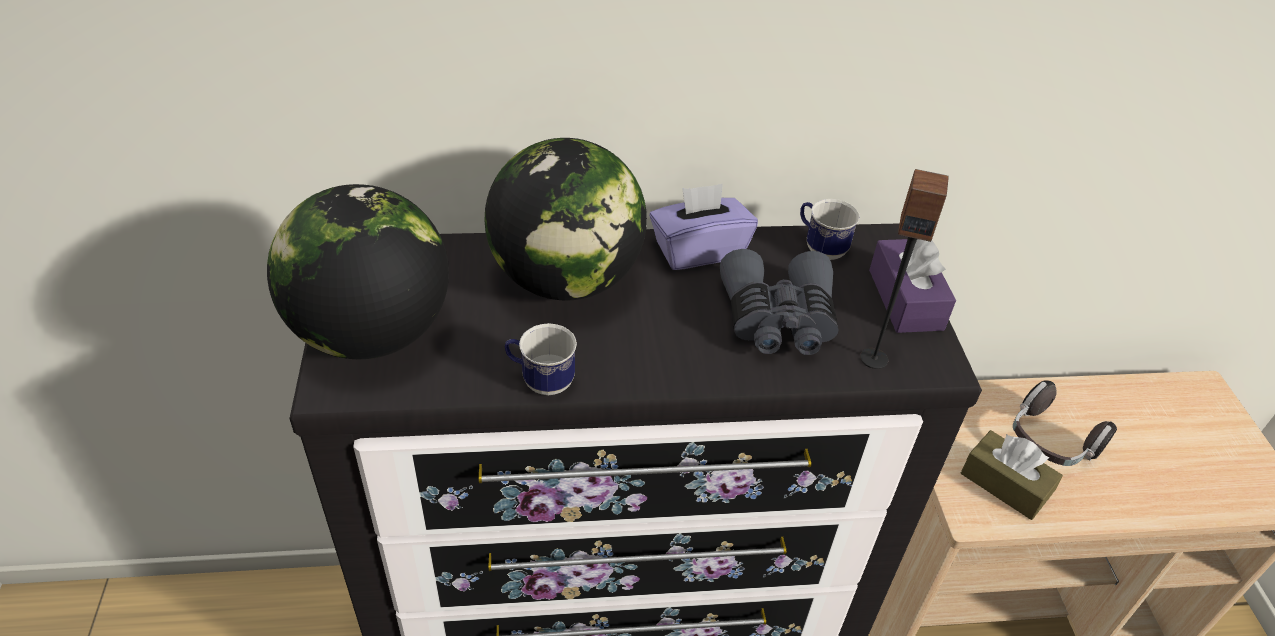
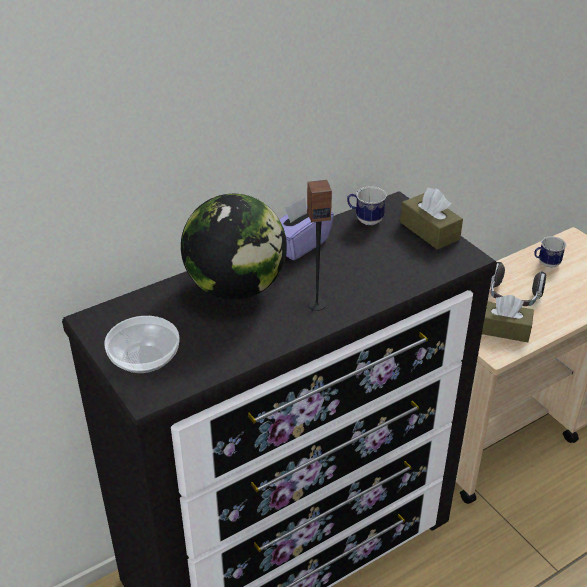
camera: 25 degrees left, 5 degrees down
(372, 333) = (144, 360): globe -> bowl
(540, 381) = (267, 346): mug -> mug (545, 264)
(778, 319) = (371, 265): grey binoculars -> none
(874, 358) = (435, 266): speaker -> speaker (316, 304)
(905, 299) = (429, 231): purple tissue box -> brown tissue box

